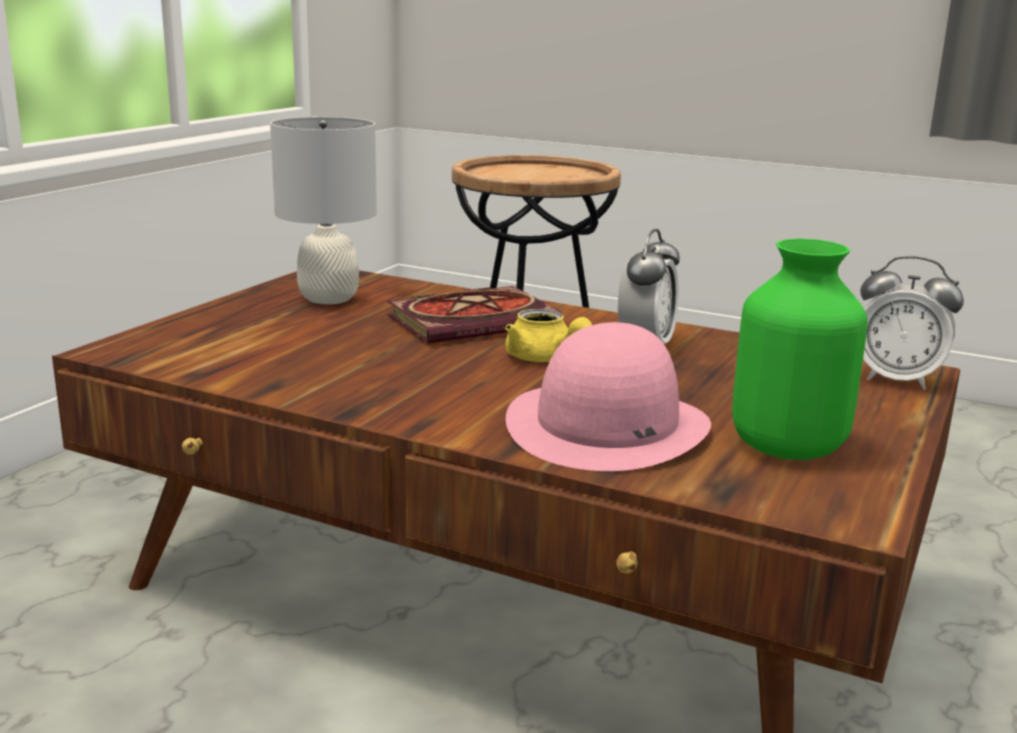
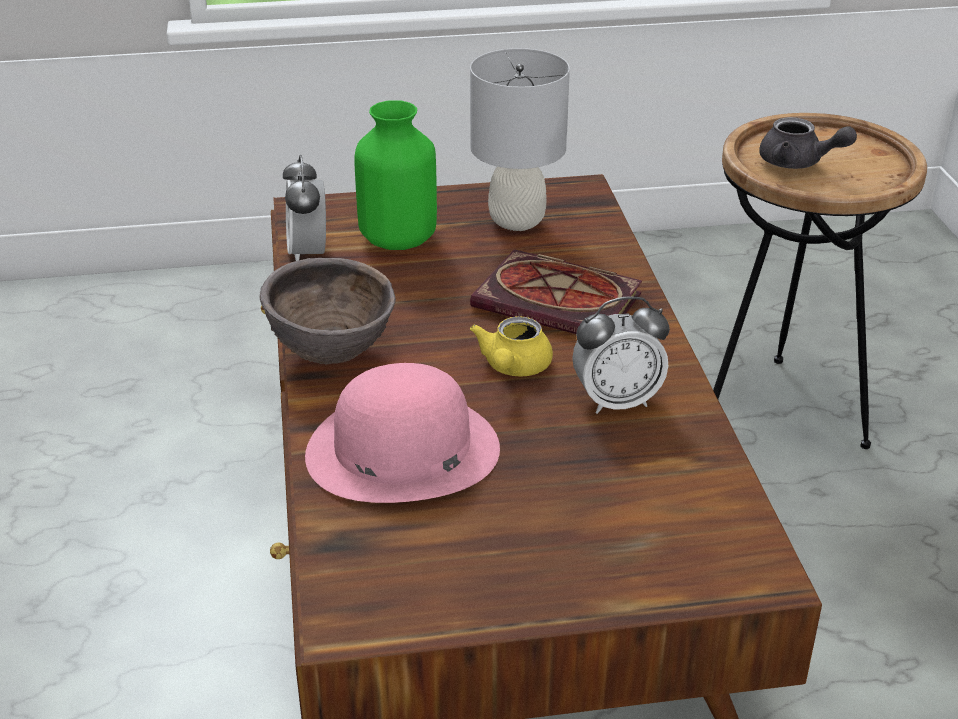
camera: 55 degrees right, 15 degrees up
(402, 409) = (332, 356): none -> brown bowl
(533, 174) = (798, 163): none -> grey teapot
(785, 447) = (457, 549): green vase -> green vase (397, 238)
(897, 380) = (717, 569): alarm clock -> alarm clock (308, 253)

